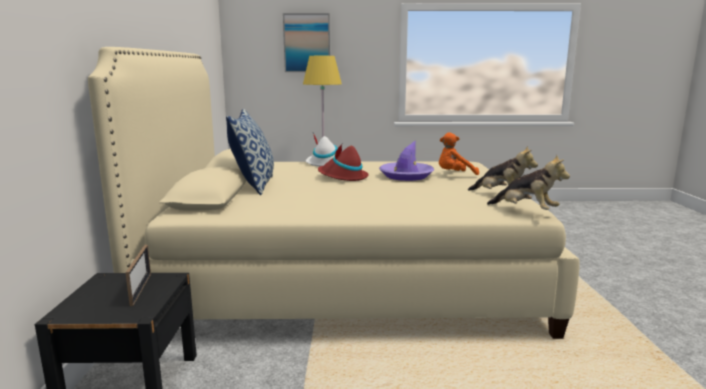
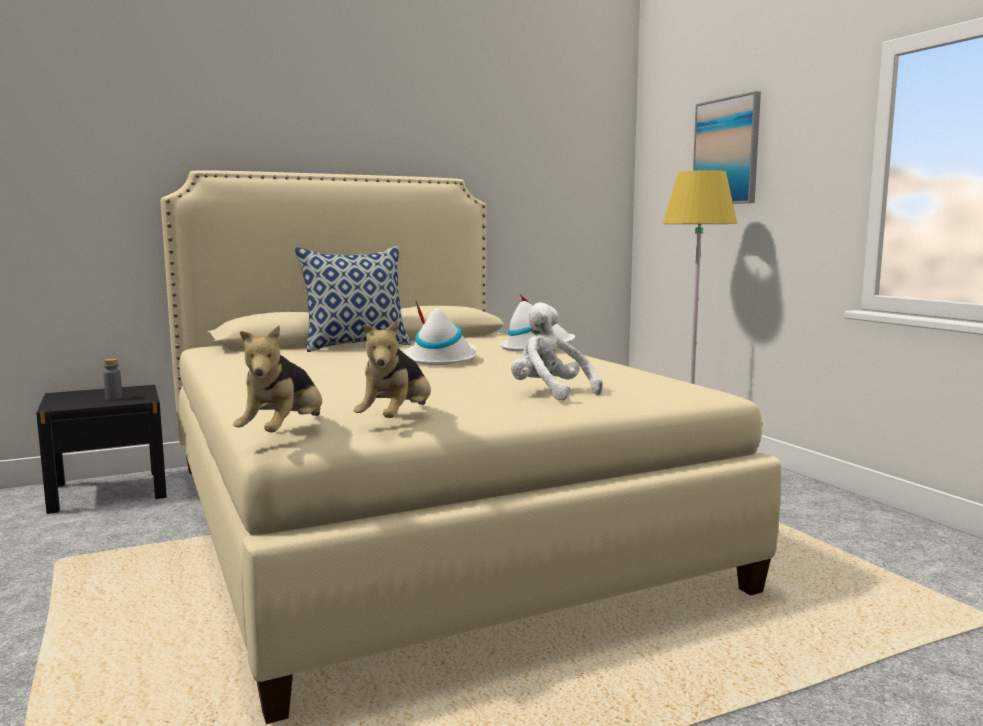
camera: 65 degrees right, 5 degrees down
(141, 289) = (114, 398): picture frame -> grey bottle
(342, 177) = (440, 359): red hat -> white hat
(406, 176) = (495, 377): purple hat -> none
(454, 175) = (550, 393): orange plush toy -> white plush toy

